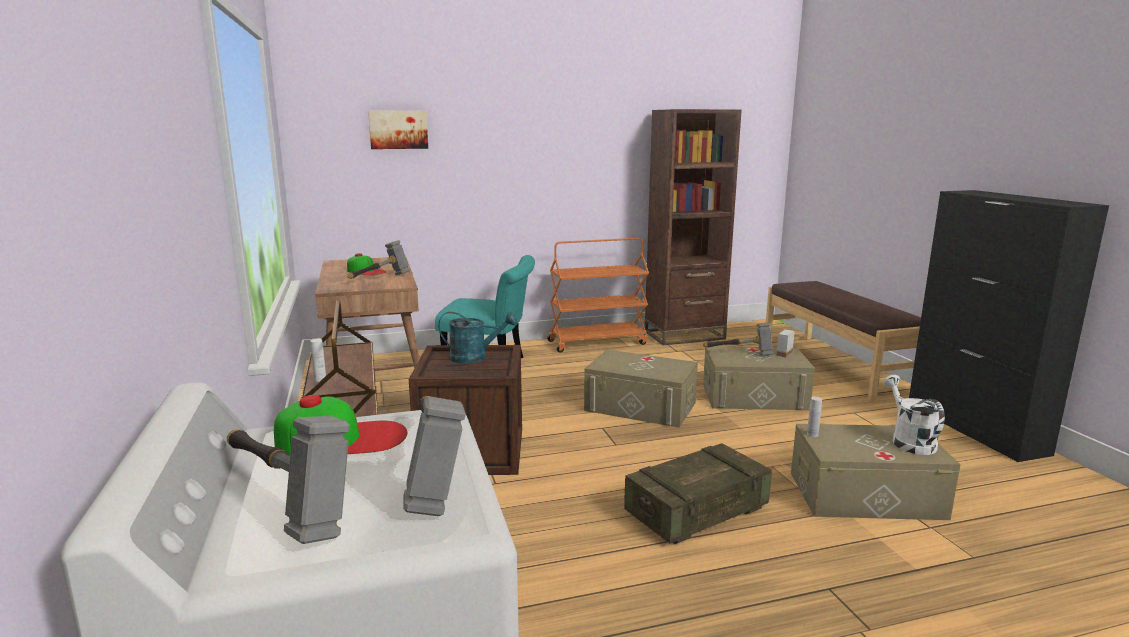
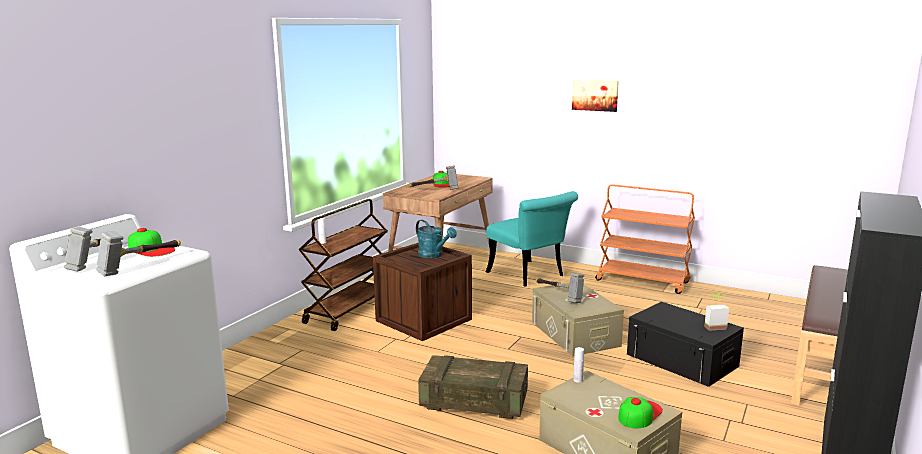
camera: 45 degrees right, 0 degrees up
(398, 129) = (505, 81): picture -> picture (595, 95)
(684, 335) = (734, 297): brown bookcase -> none
(739, 354) = (673, 315): hammer -> hammer (559, 296)
(754, 397) = (682, 360): beige storage box -> black storage box
(908, 441) = (639, 414): white watering can -> cap

